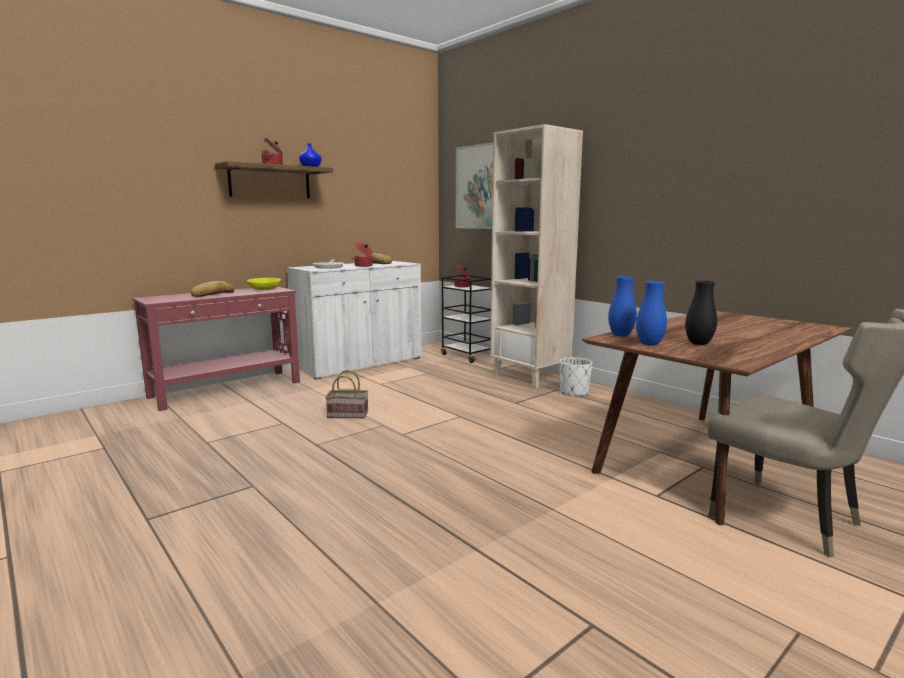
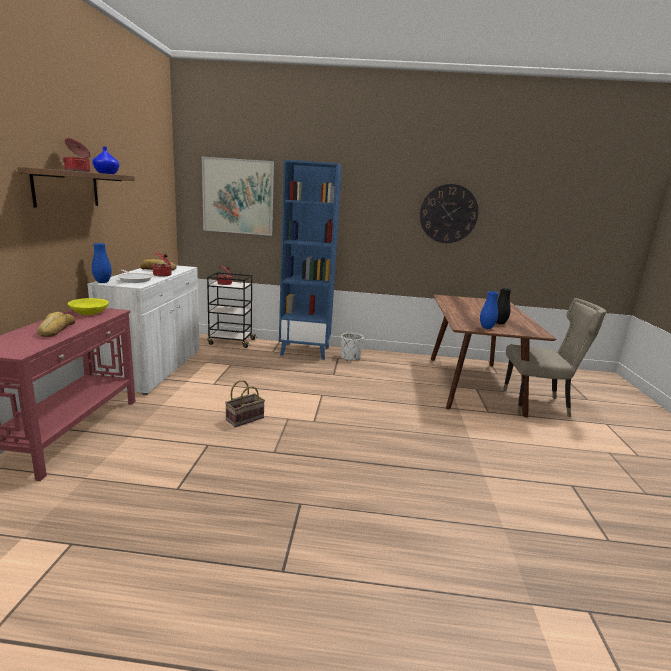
camera: 45 degrees left, 5 degrees up
(530, 376) = (305, 351): beige bookcase -> blue bookcase
(621, 335) = (460, 323): blue vase -> blue vase (102, 282)
(735, 176) = (448, 214): none -> wall clock

